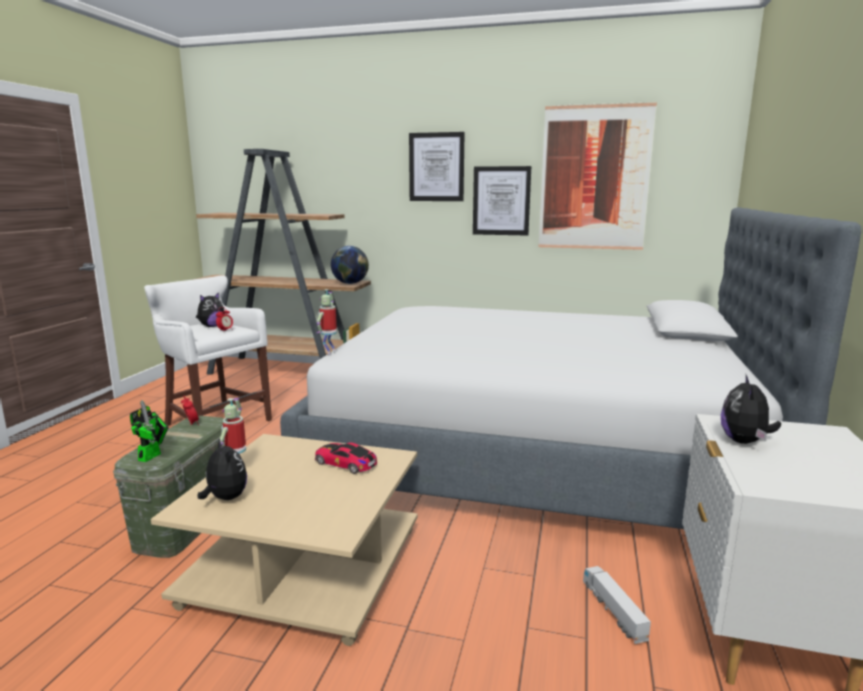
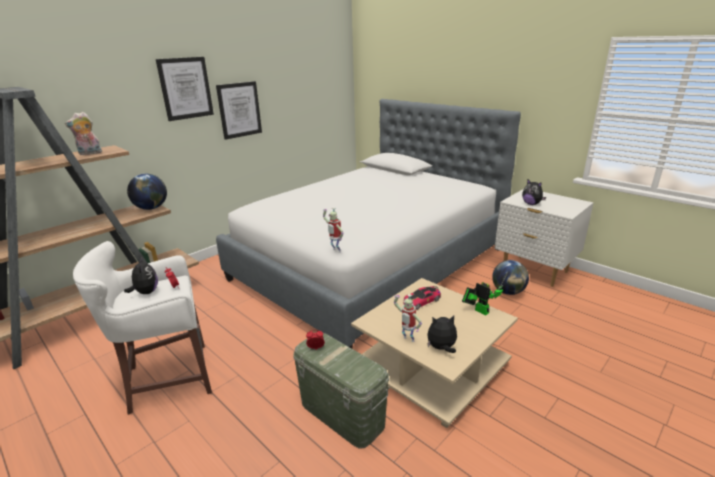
camera: 60 degrees left, 10 degrees up
(152, 455) = (364, 371): toy robot -> toy robot (479, 310)
(308, 214) = (89, 153): none -> plush toy
(594, 178) = (291, 86): picture -> none
(613, 611) = (508, 292): toy truck -> globe

